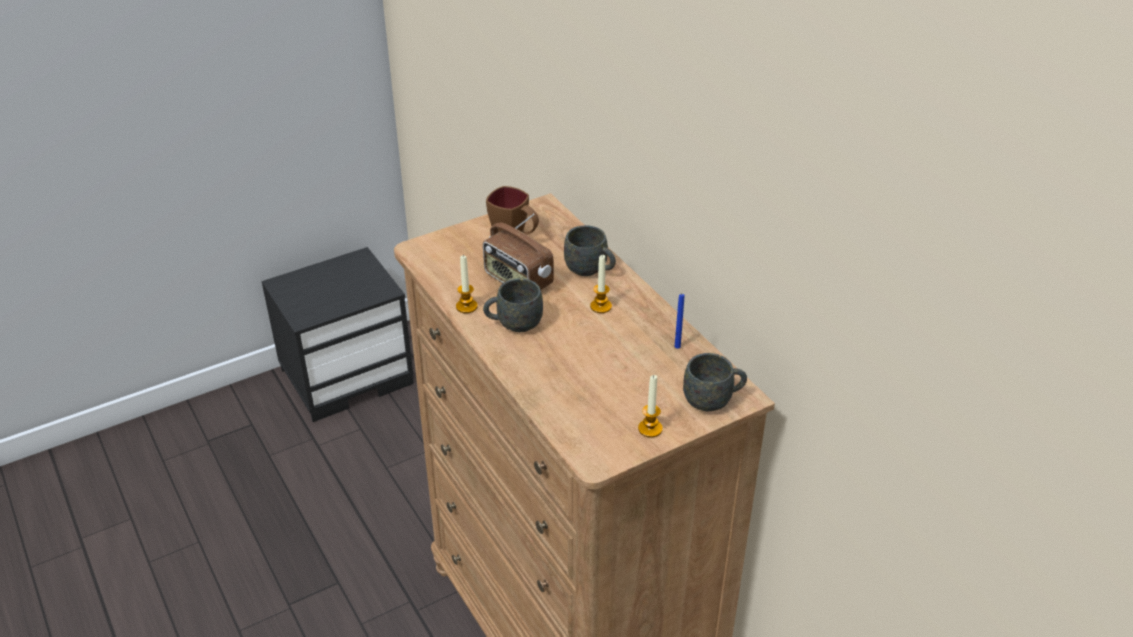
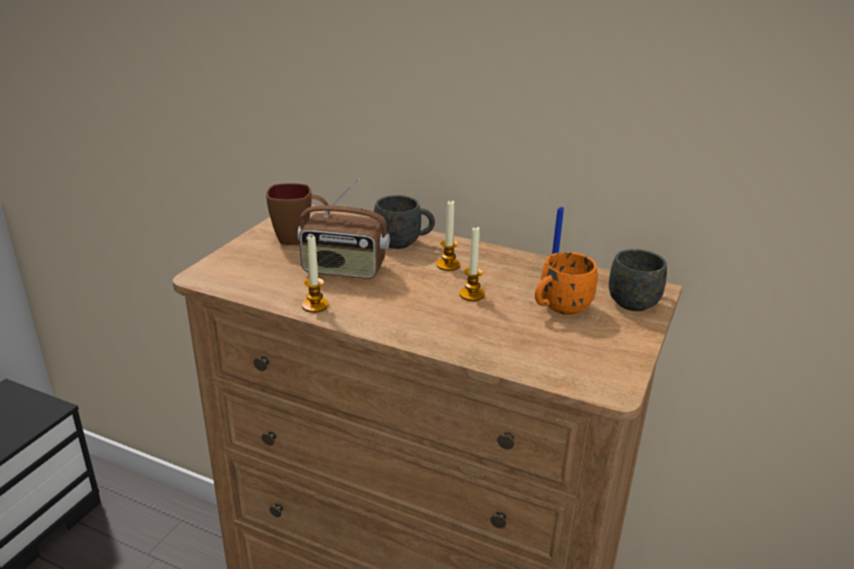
camera: 35 degrees left, 10 degrees down
(513, 324) = (382, 304): grey mug -> none
(640, 381) = (559, 308): none -> orange mug
(650, 429) = (620, 341): candle -> candle (472, 294)

